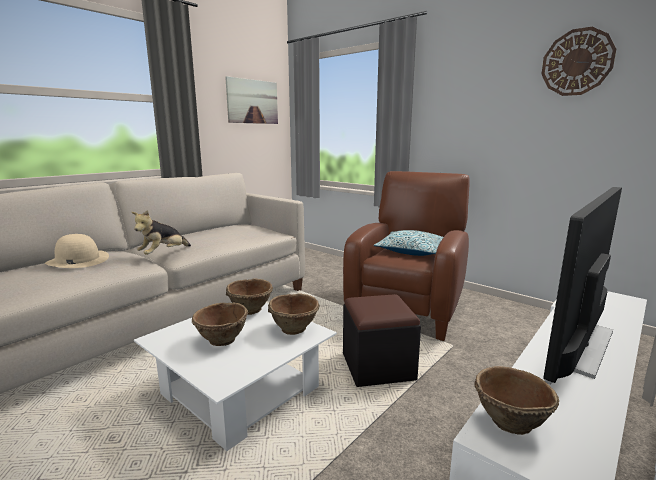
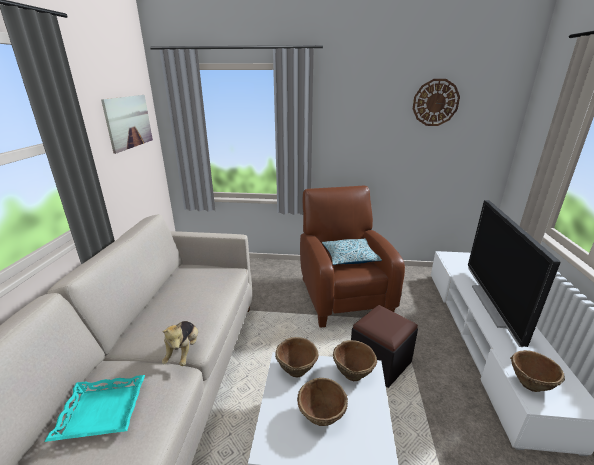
camera: 35 degrees left, 10 degrees up
(77, 260) = (101, 412): beige hat -> turquoise tray

